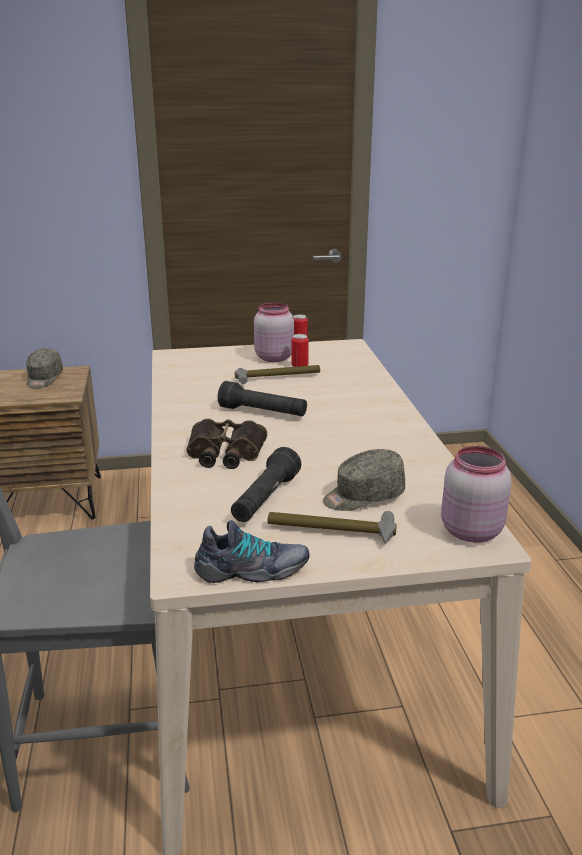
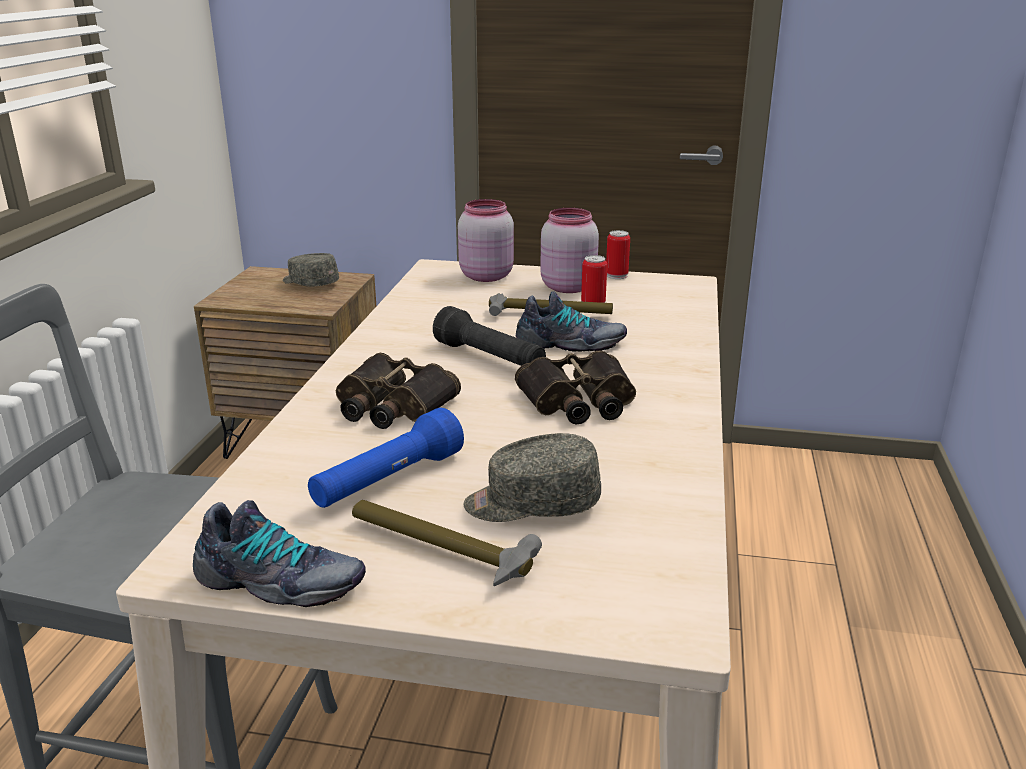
camera: 20 degrees right, 0 degrees up
(44, 378) = (309, 283): grey cap -> grey cap turned 105 degrees clockwise
(265, 499) = (388, 481): black flashlight -> blue flashlight
(307, 396) = (571, 344): none -> shoe
(341, 431) = (578, 401): none -> binoculars
(469, 530) = (656, 595): pink jar -> pink jar (485, 276)

